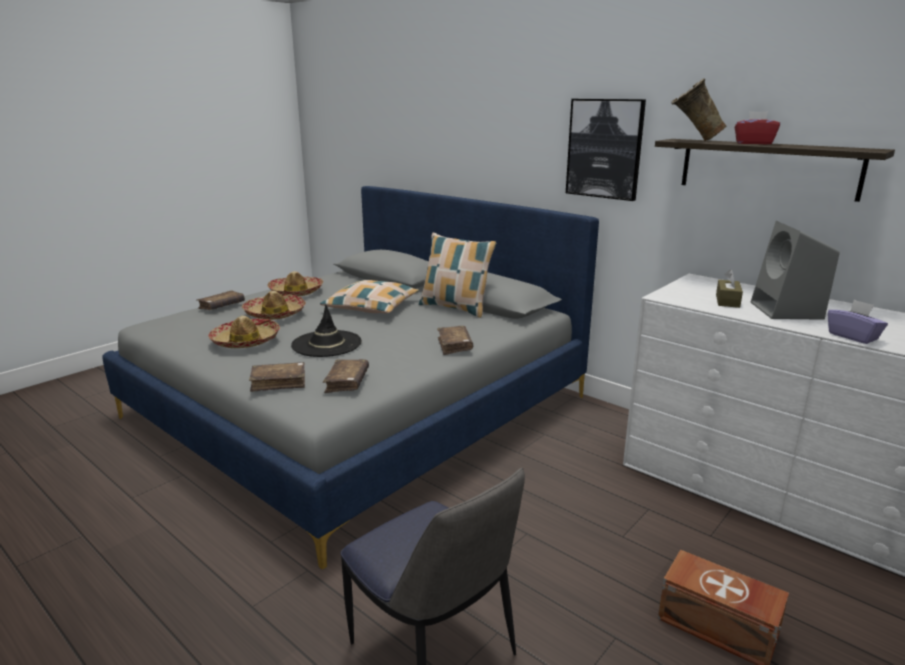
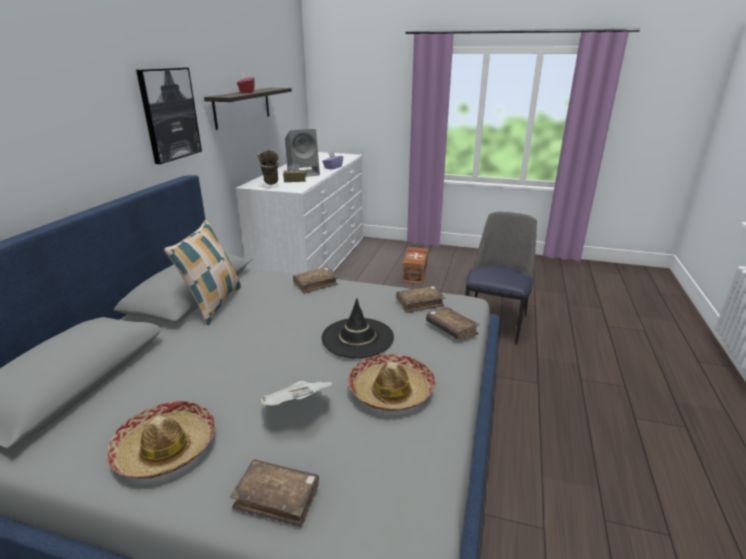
camera: 115 degrees left, 5 degrees up
(274, 314) = (297, 407): hat -> newspaper
(371, 307) = (225, 352): pillow -> none
(693, 141) = (233, 95): beige vase -> beige vase (271, 186)

